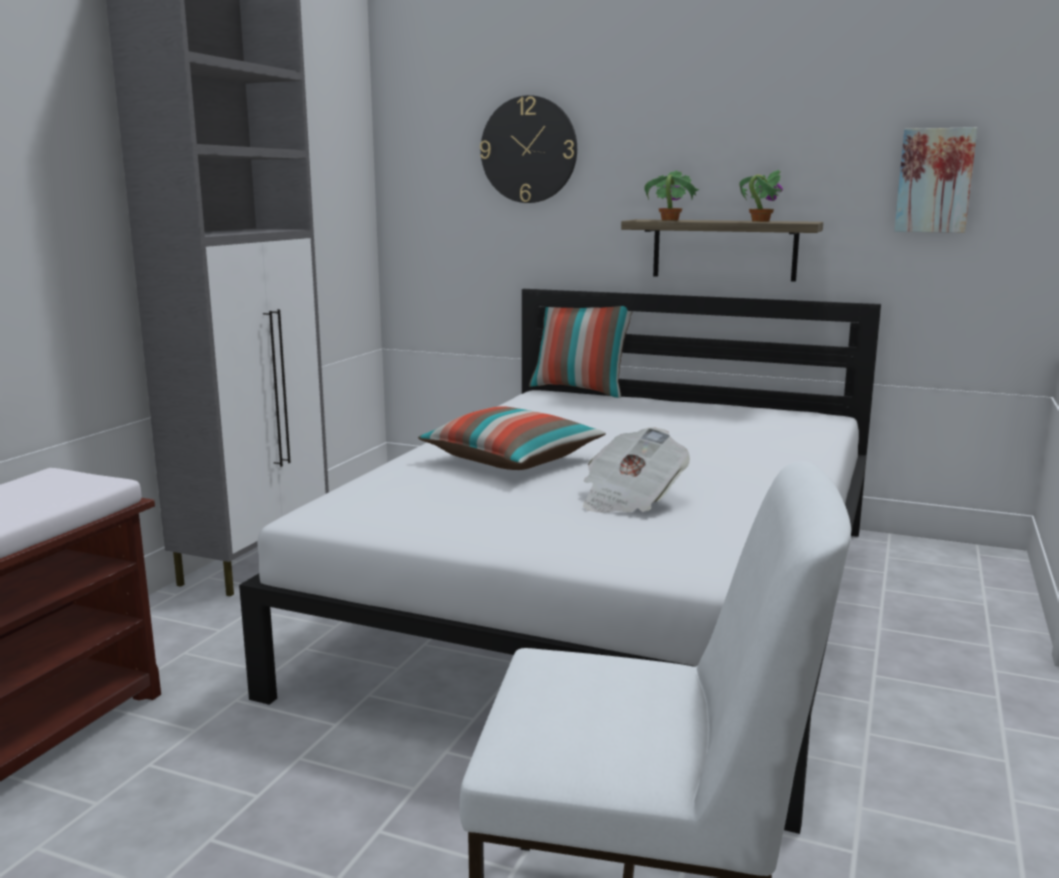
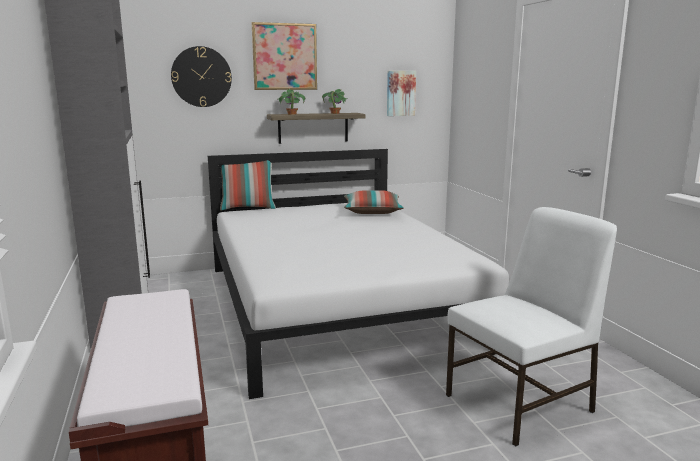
camera: 40 degrees left, 0 degrees up
(511, 460) = (298, 244): pillow -> pillow (372, 212)
(630, 499) = (381, 248): newspaper -> none
(676, 108) = (284, 57): none -> picture

